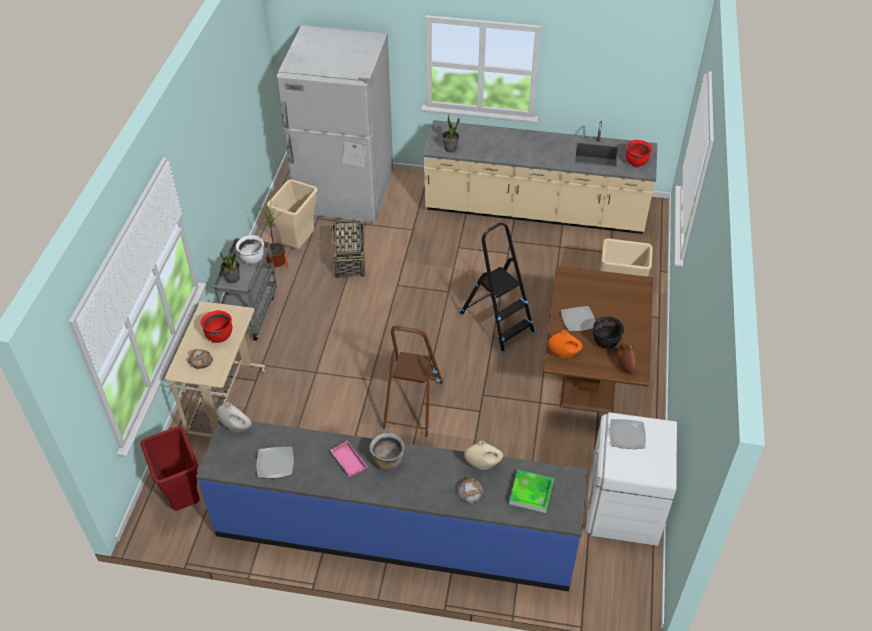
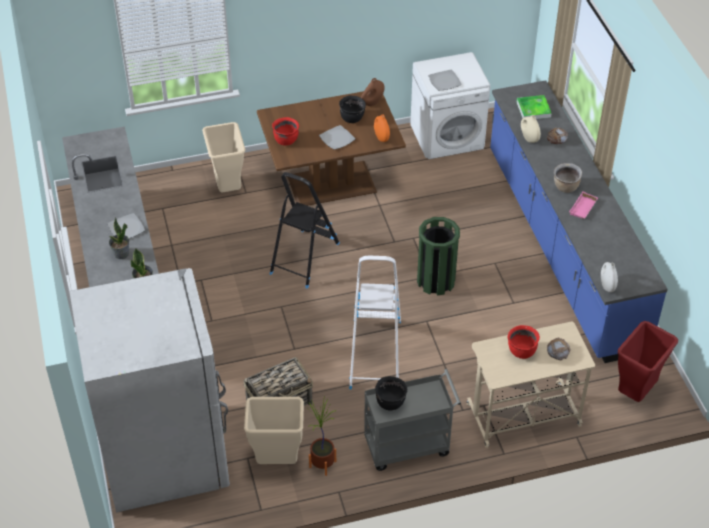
camera: 115 degrees left, 0 degrees up
(232, 278) = (427, 405): potted plant -> potted plant (121, 254)
(252, 259) = (390, 402): white cooking pot -> black cooking pot
(275, 463) = (618, 247): plate -> plate (126, 228)
(358, 332) = (375, 353): none -> white step ladder
(413, 406) = (436, 281): brown step ladder -> green trash can
(636, 162) = (103, 144): red cooking pot -> red cooking pot (286, 140)

